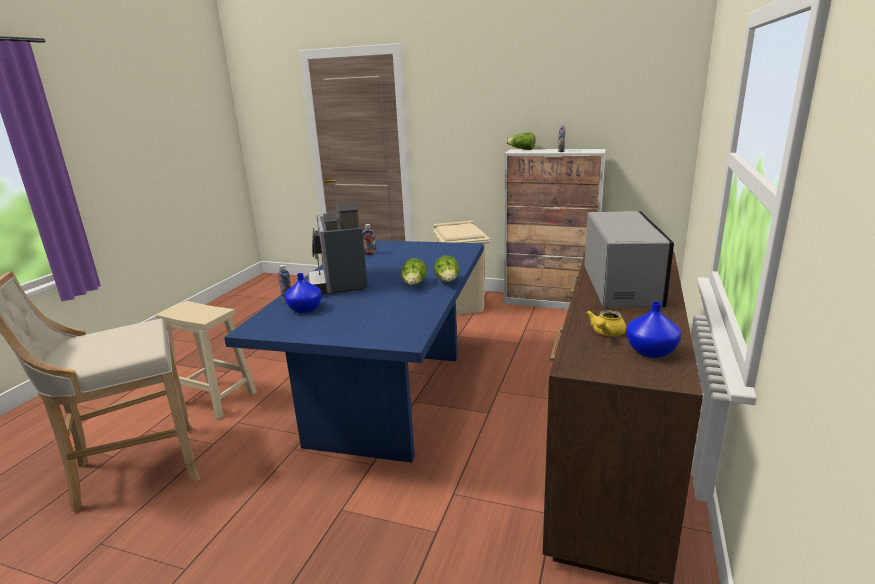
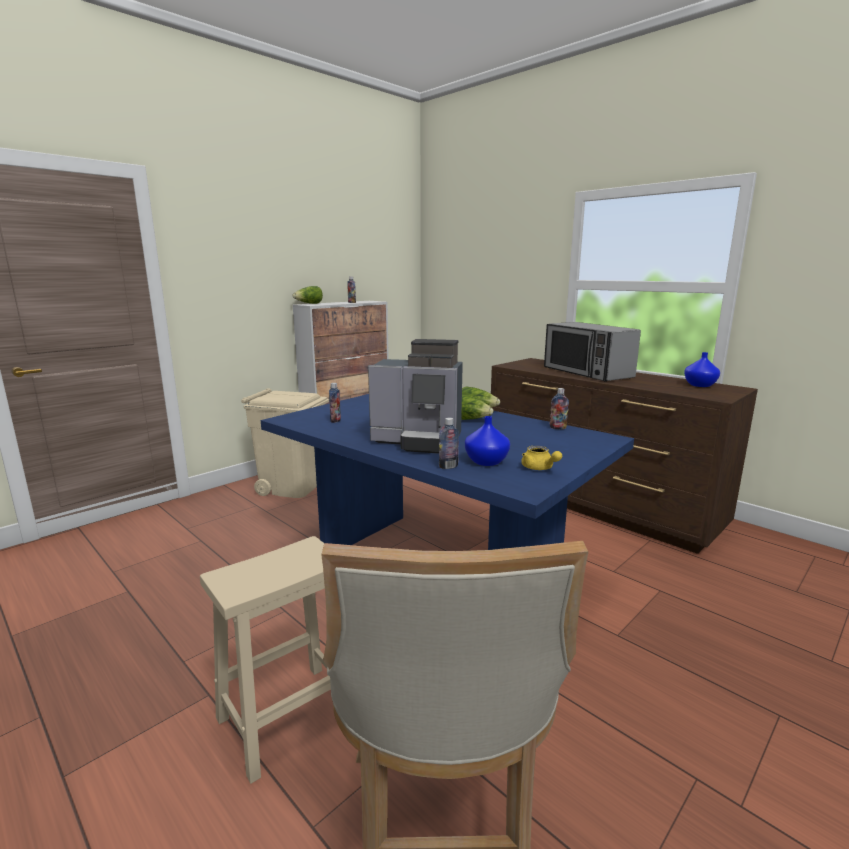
camera: 65 degrees left, 5 degrees down
(422, 317) = (558, 428): none -> bottle
(606, 333) = (669, 386): yellow teapot -> yellow teapot (539, 468)
(621, 286) = (587, 373): microwave -> microwave turned 150 degrees counterclockwise

